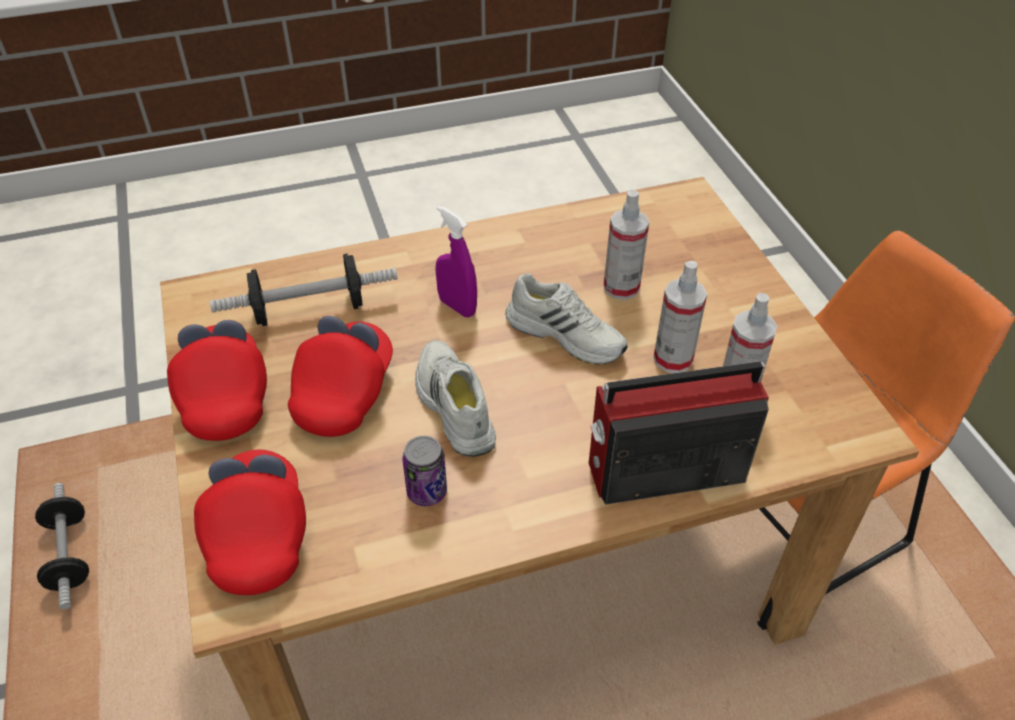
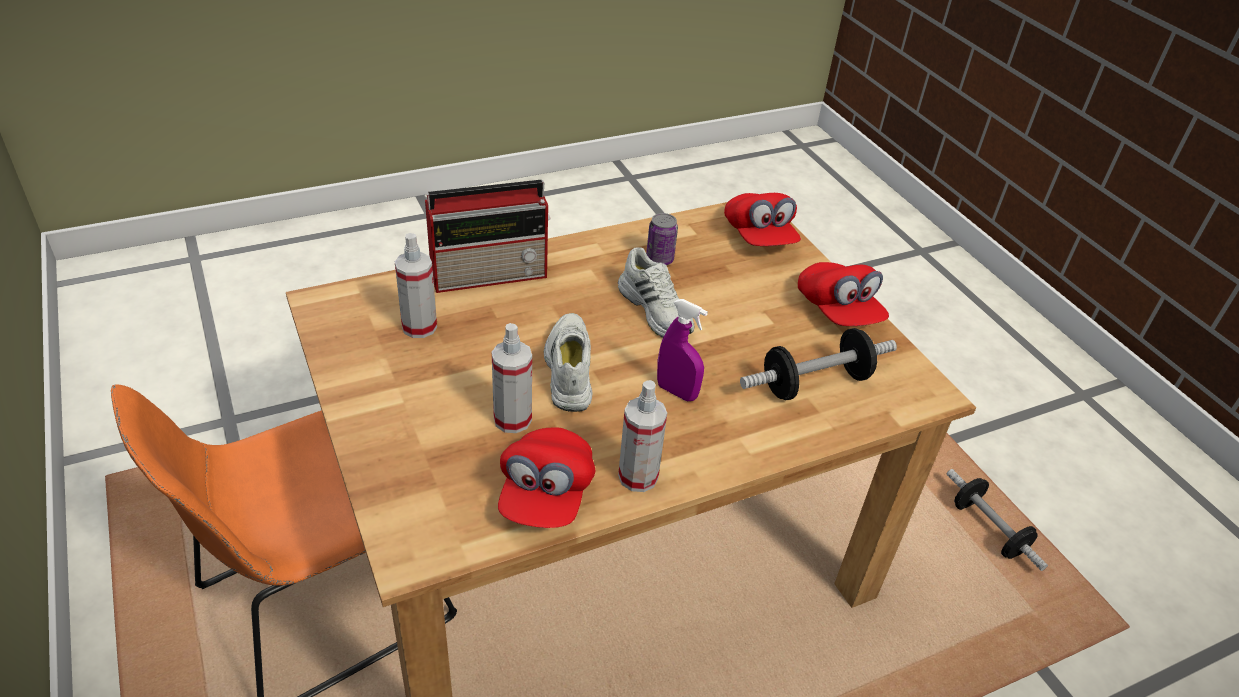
camera: 170 degrees right, 5 degrees down
(344, 393) = (746, 317): red cap -> red cap (545, 495)
(566, 334) = (568, 369): white shoe -> white shoe turned 60 degrees clockwise
(673, 359) = (470, 351): spray bottle -> spray bottle (638, 476)

